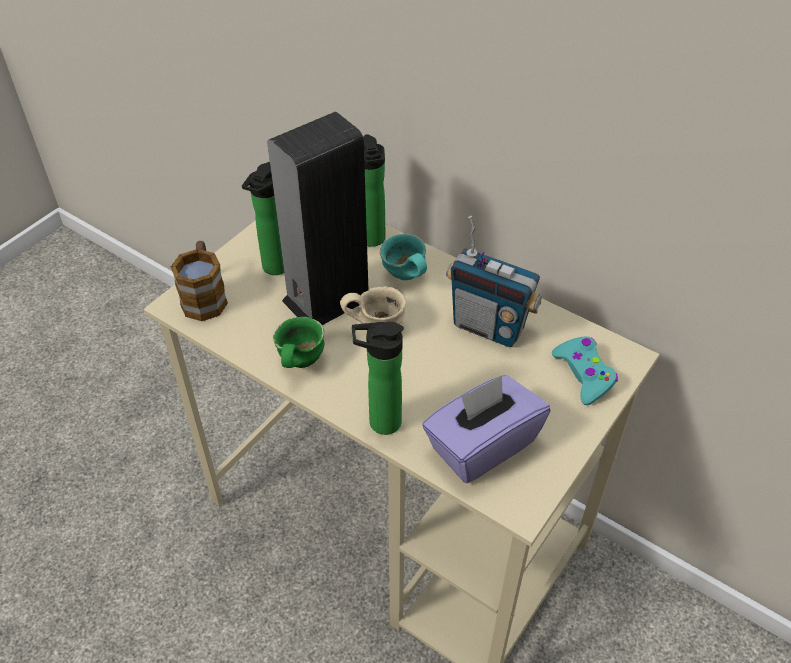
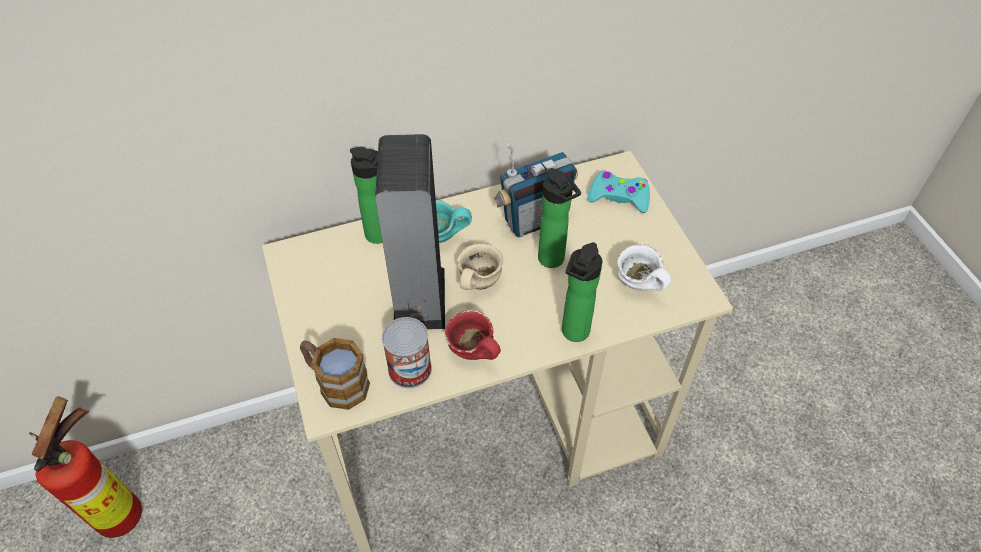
camera: 55 degrees left, 5 degrees up
(153, 331) = (125, 510): none -> fire extinguisher
(251, 331) = (410, 369): none -> can
(273, 269) = (350, 317): bottle -> bottle (553, 261)
(298, 363) = (472, 354): green mug -> red mug
(481, 445) = (637, 287): purple tissue box -> white mug

